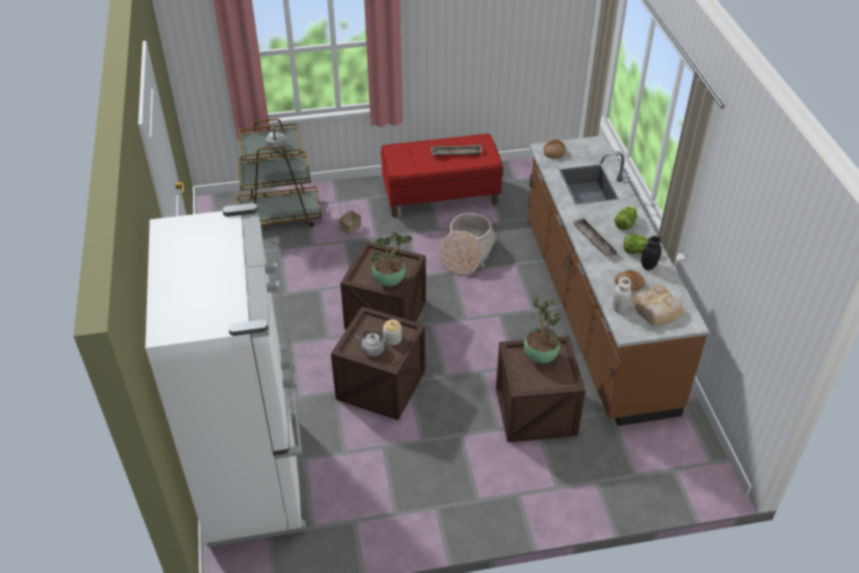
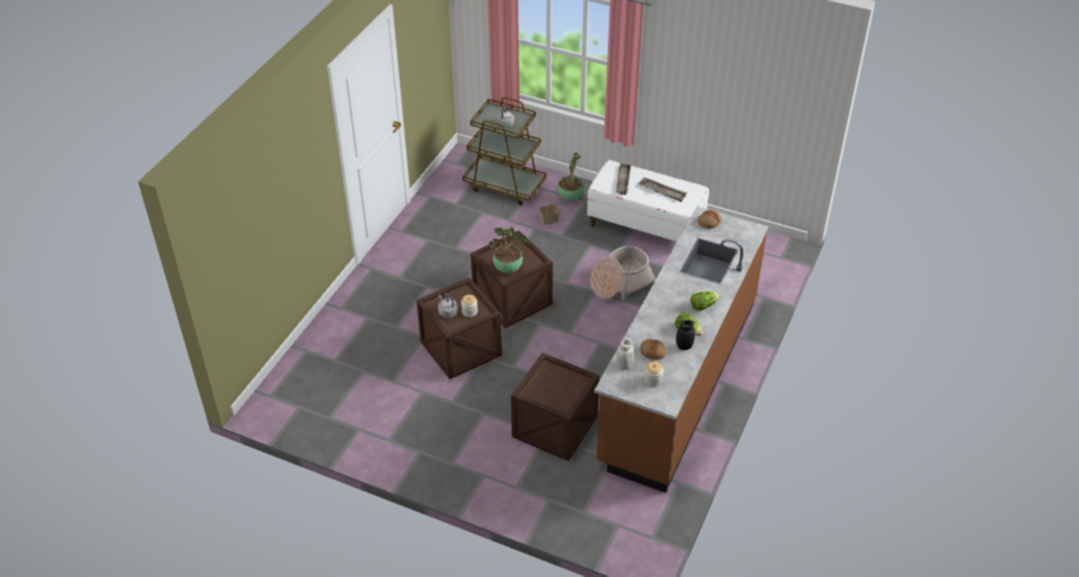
camera: 35 degrees right, 0 degrees up
(256, 475) = (323, 365): white fridge -> none
(440, 196) = (646, 226): red bench -> white bench
(539, 356) = (562, 379): potted plant -> potted plant (570, 197)
(594, 240) = (663, 306): tray -> tray (623, 181)
(656, 308) = (653, 380): bread -> jar

